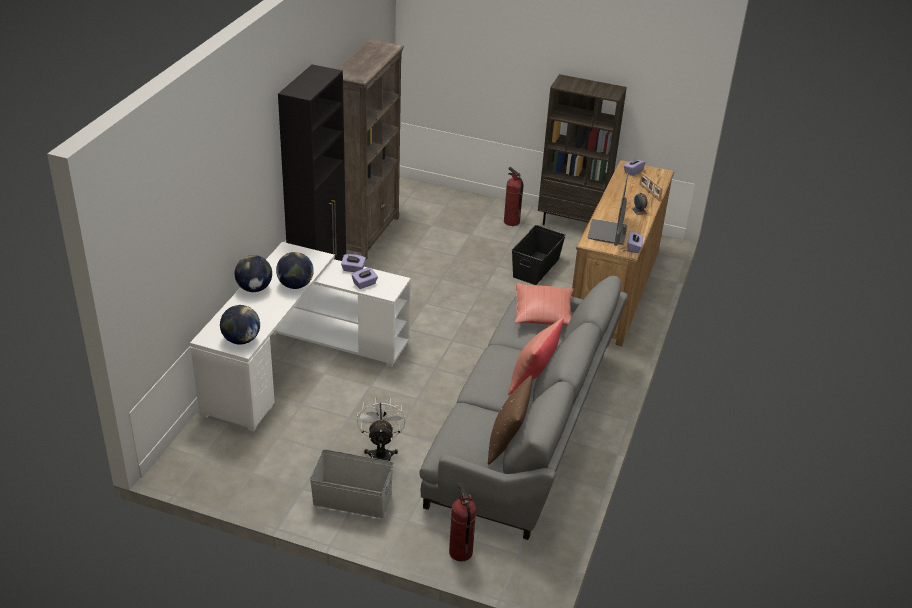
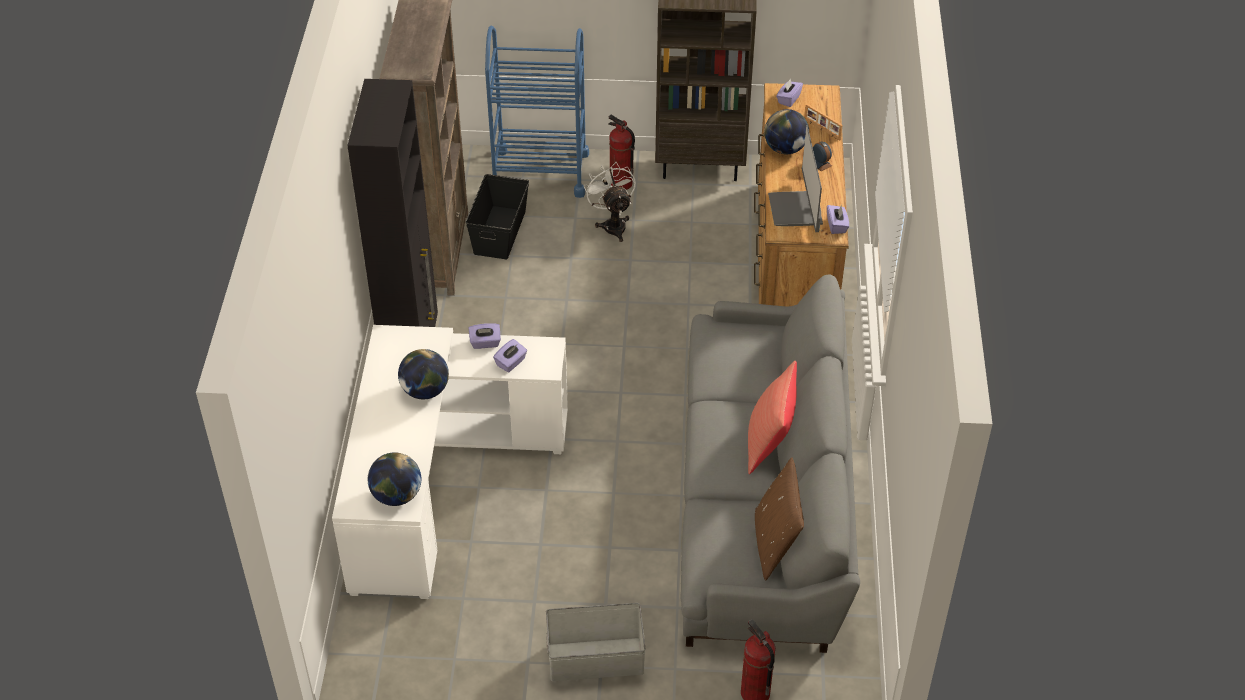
camera: 15 degrees left, 10 degrees up
(254, 288) = (374, 410): globe -> globe (785, 149)
(381, 454) = (602, 586): white fan -> white fan (613, 224)
(459, 205) = (540, 172): none -> blue cart
(536, 267) = (682, 250): black storage box -> black storage box (500, 232)
(543, 315) = (744, 342): red pillow -> none

